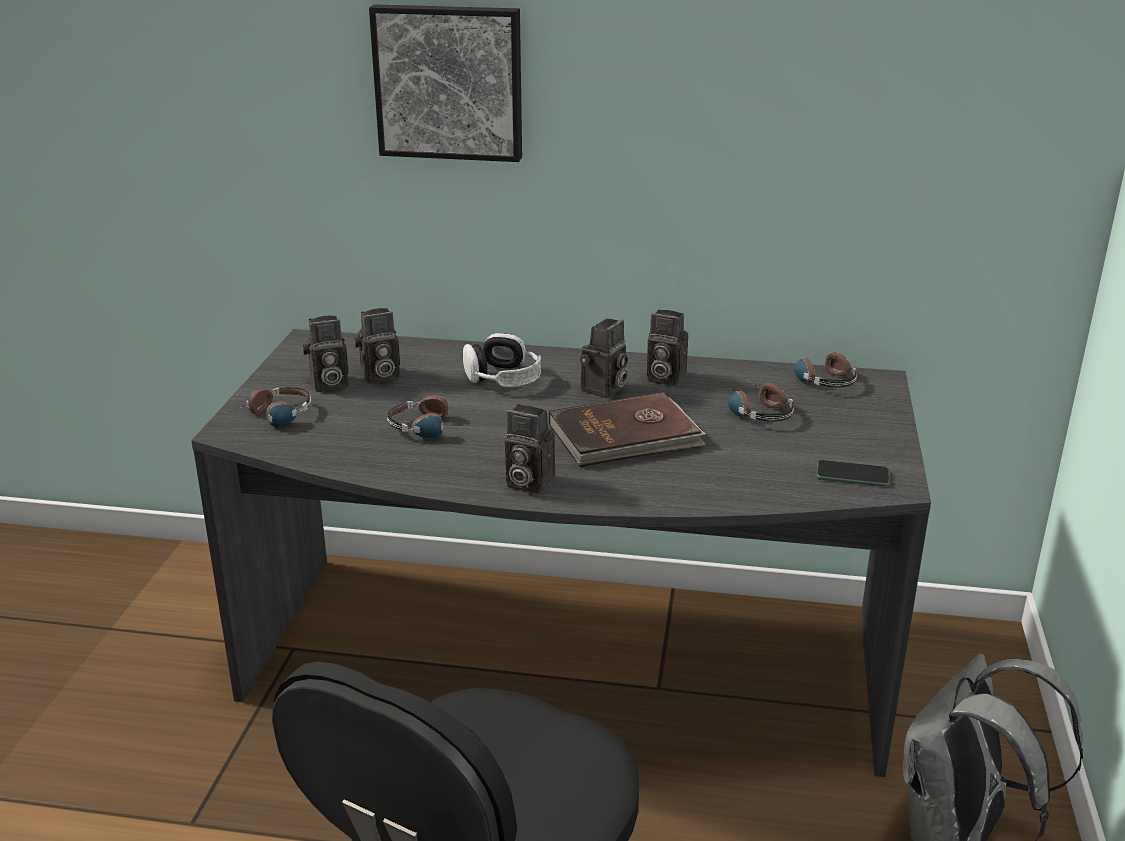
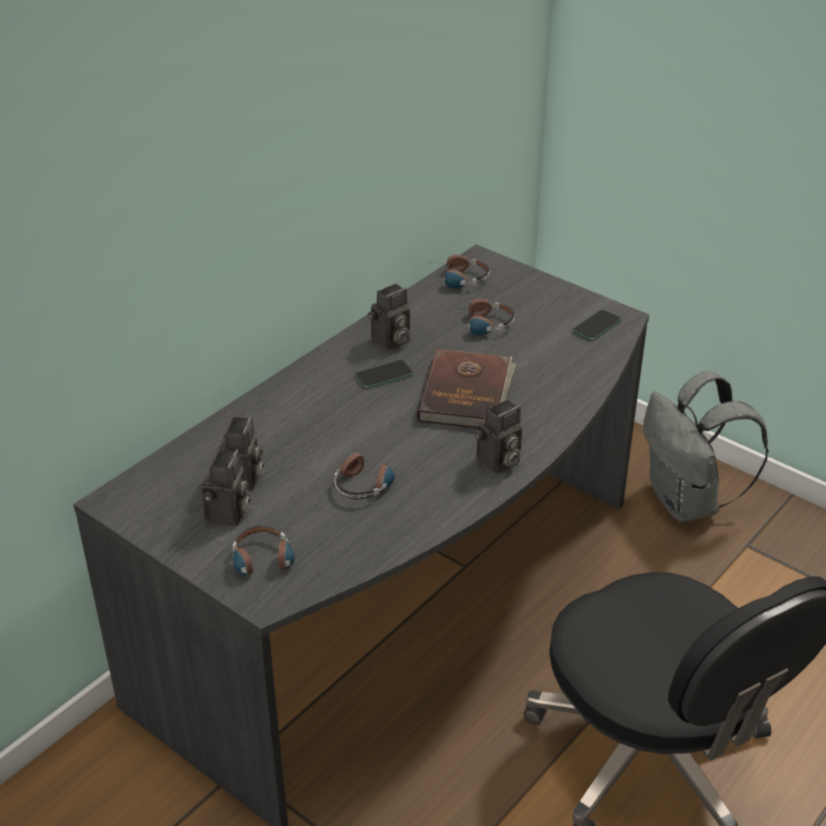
camera: 60 degrees left, 10 degrees up
(449, 82) = (173, 184): picture -> none
(503, 378) = (313, 416): headphones -> none
(604, 390) = (384, 375): camera -> phone

